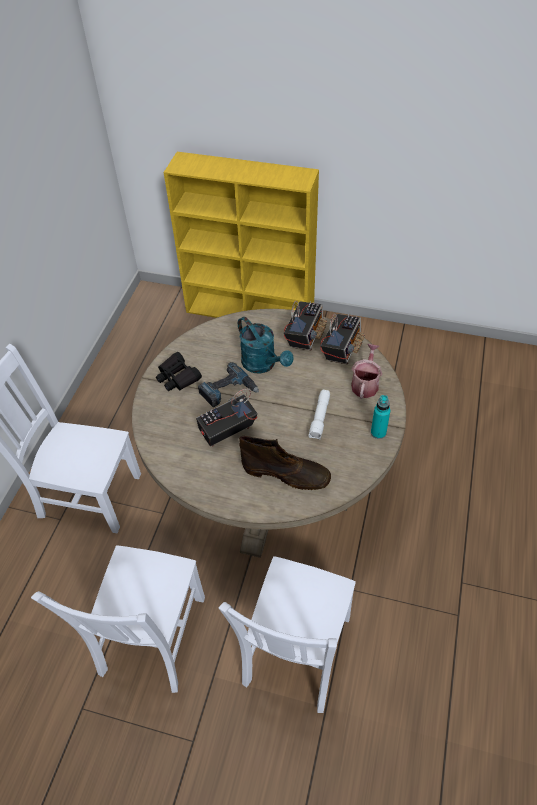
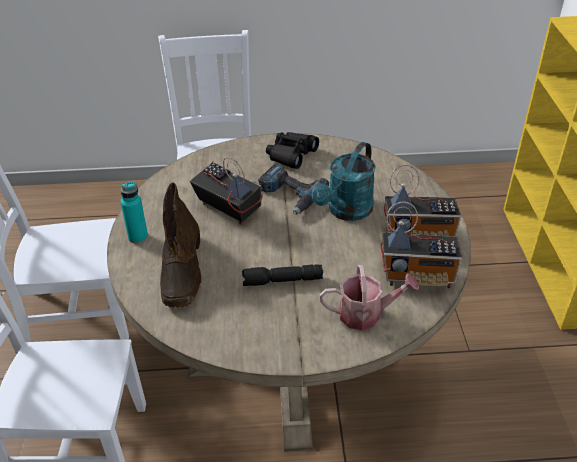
camera: 70 degrees right, 10 degrees down
(320, 418) = (282, 281): white flashlight -> black flashlight
(378, 433) = (281, 345): turquoise bottle -> turquoise bottle (138, 237)

